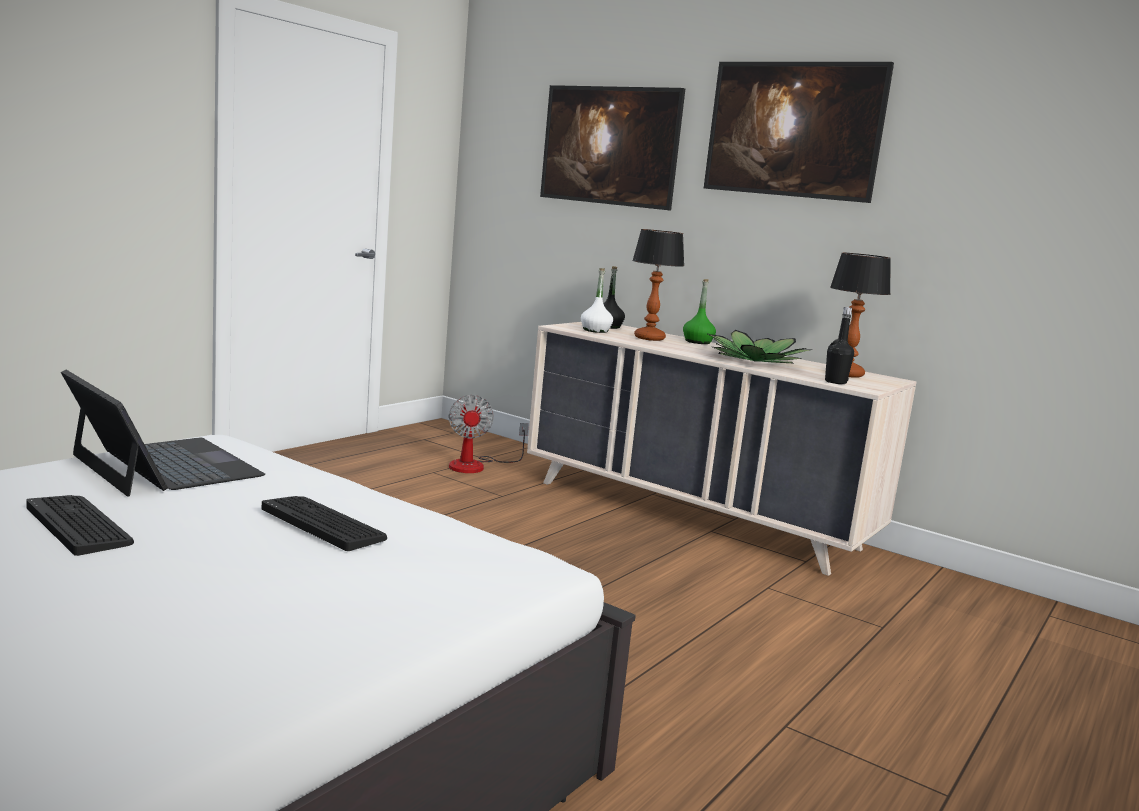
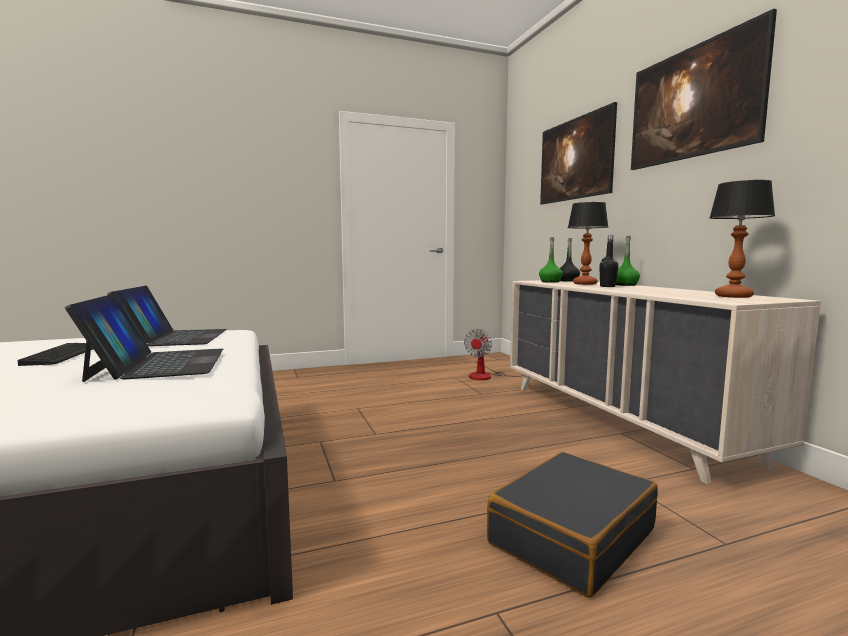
camera: 35 degrees right, 5 degrees down
(323, 523) = (159, 364): keyboard -> laptop
(595, 330) = (550, 282): white bottle -> green bottle
(755, 361) = (650, 291): potted plant -> none
(774, 649) = (571, 536): none -> black suitcase
(835, 382) = (704, 299): black bottle -> black bottle (607, 286)

